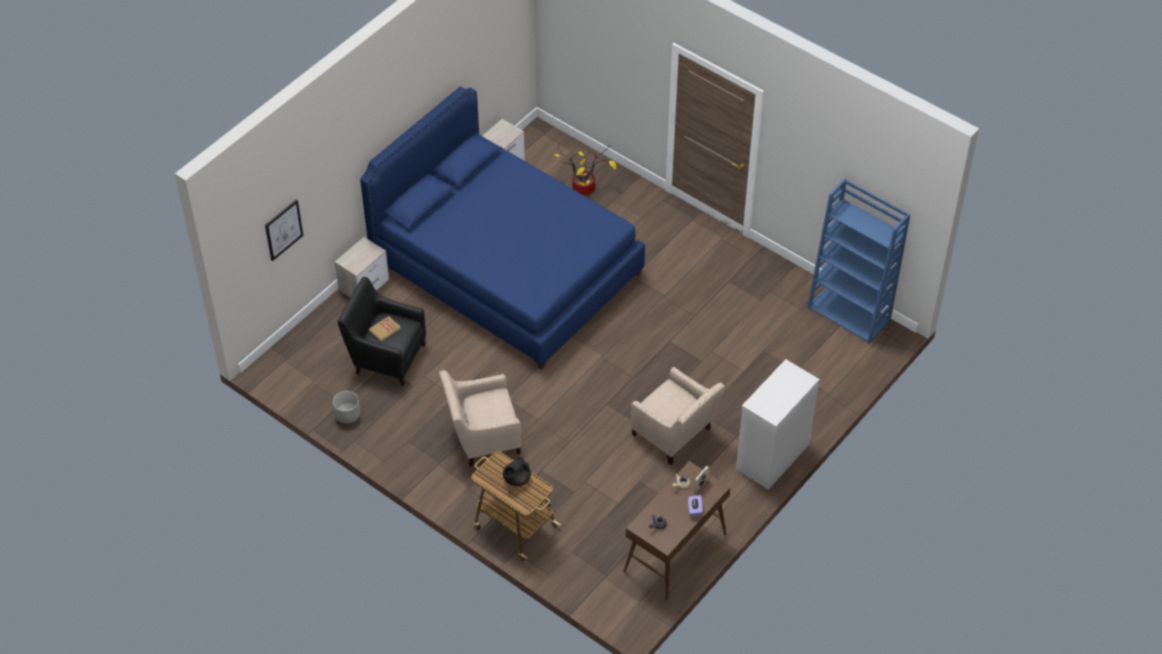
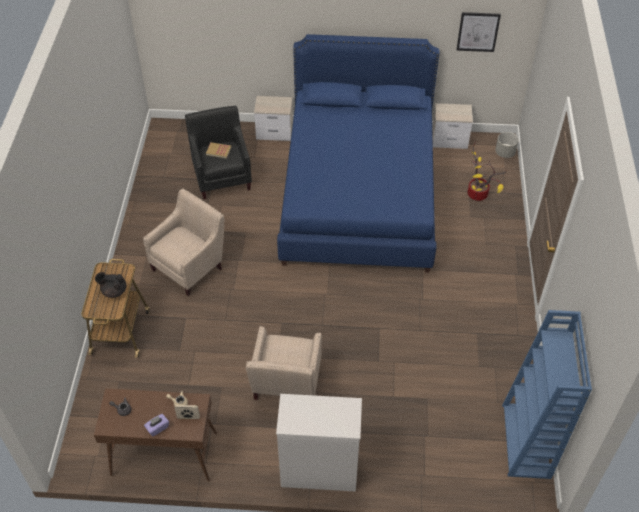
camera: 55 degrees right, 0 degrees up
(283, 229) = (204, 28): picture -> picture (478, 31)
(347, 415) = (155, 185): grey planter -> grey planter (505, 153)
(481, 437) = (190, 266): beige armchair -> beige armchair turned 90 degrees clockwise

